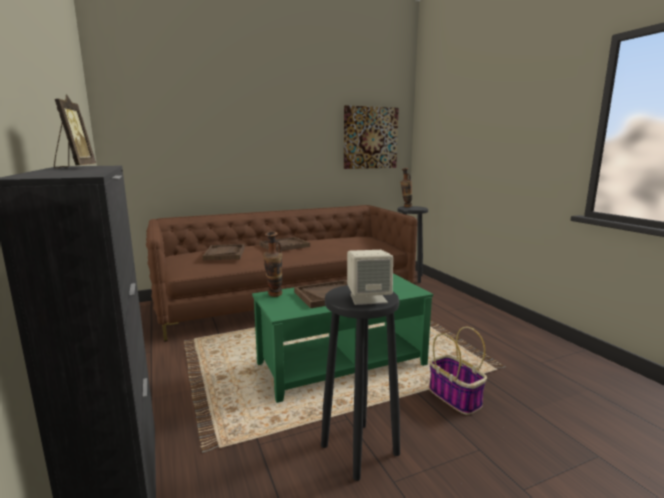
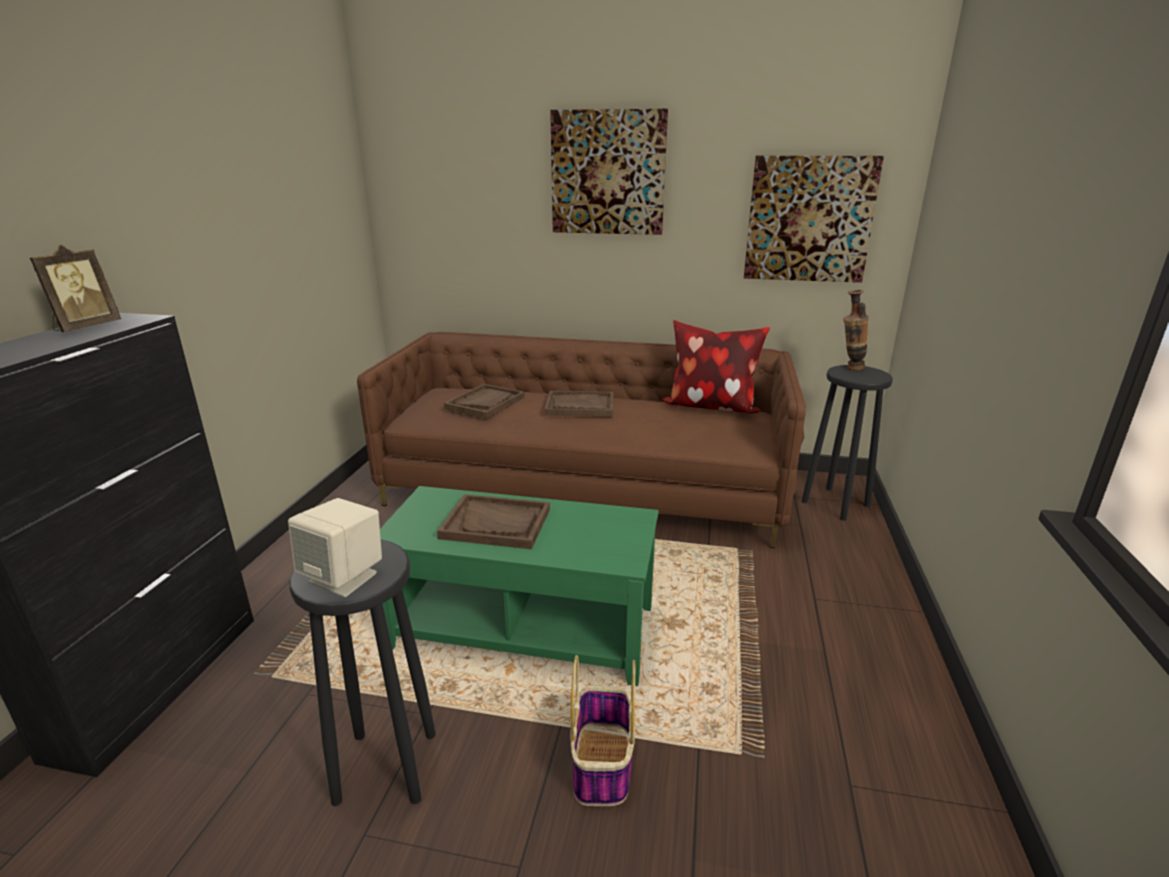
camera: 35 degrees right, 10 degrees up
(269, 112) = (608, 173): none -> picture
(274, 296) = (433, 500): vase -> none
(348, 236) = (710, 407): none -> pillow

